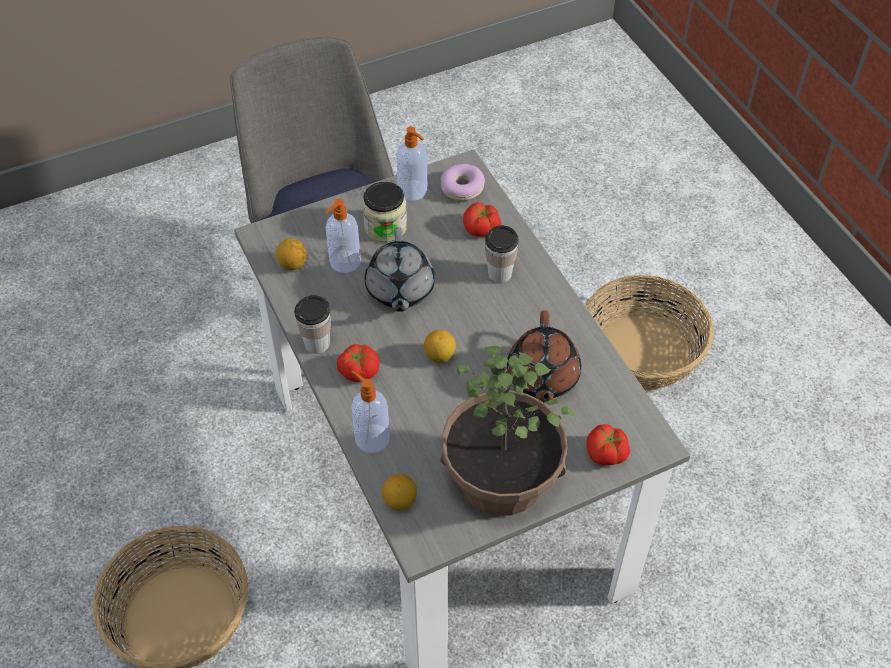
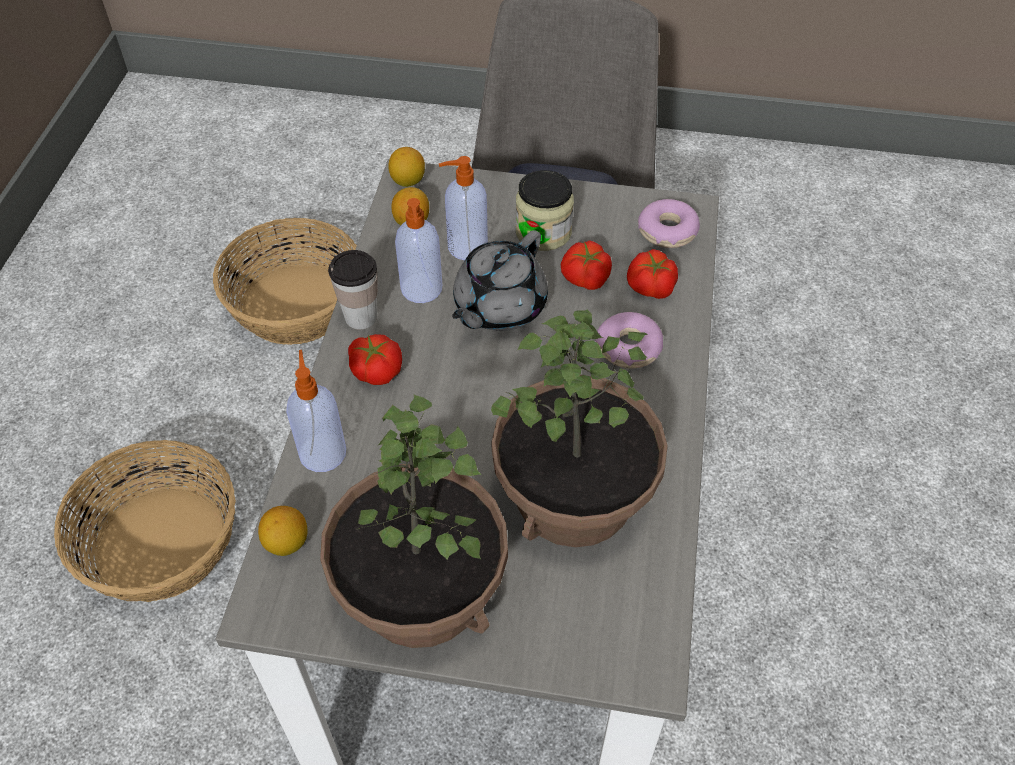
camera: 35 degrees right, 0 degrees up
(413, 191) = (608, 209): soap dispenser -> soap dispenser (421, 289)
(440, 356) = (478, 403): lemon -> lemon (408, 181)
(499, 274) = (629, 348): cup -> donut
(542, 377) = (575, 497): brown teapot -> potted plant
(606, 454) = (574, 641): tomato -> tomato (585, 278)
(641, 352) = (842, 557): basket -> basket (295, 304)

